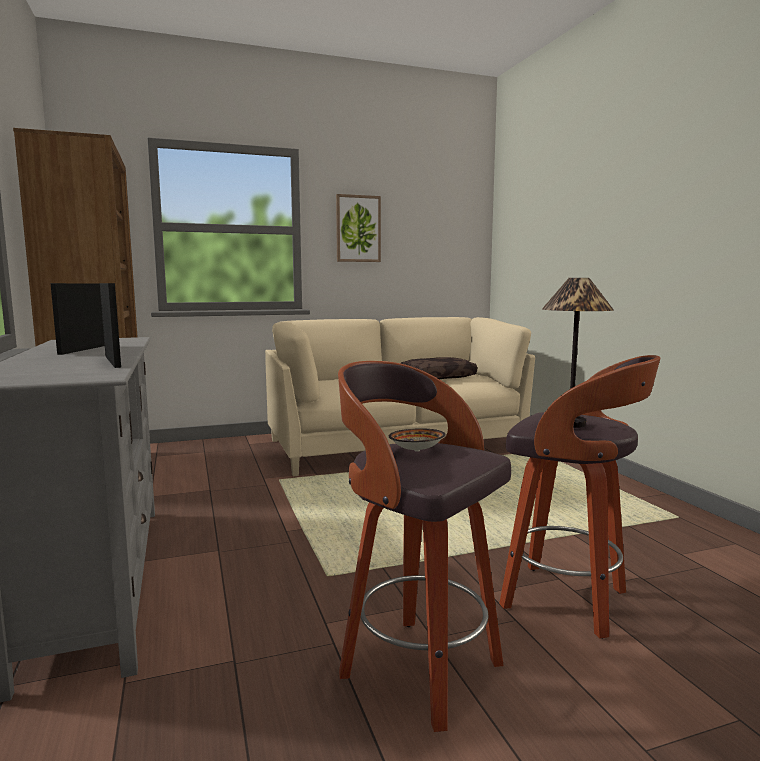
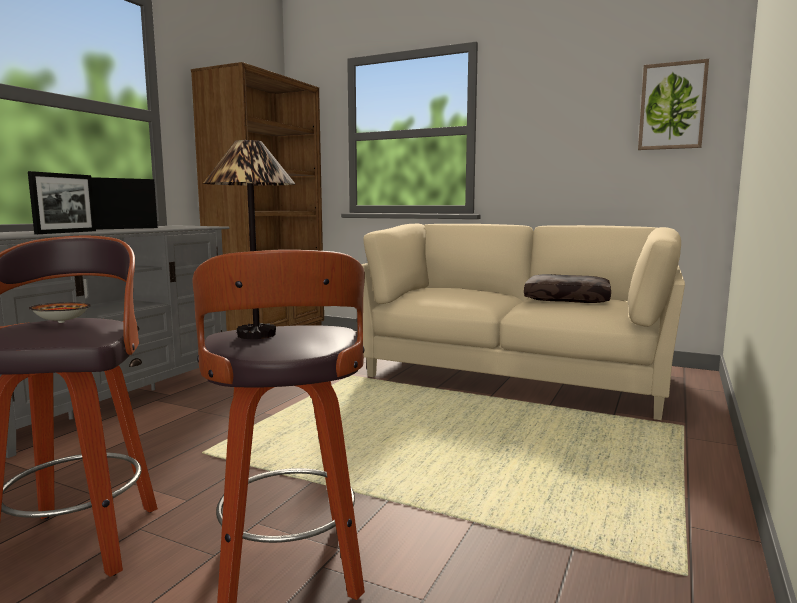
camera: 45 degrees right, 0 degrees up
(358, 229) = (540, 121): picture -> picture (672, 106)

